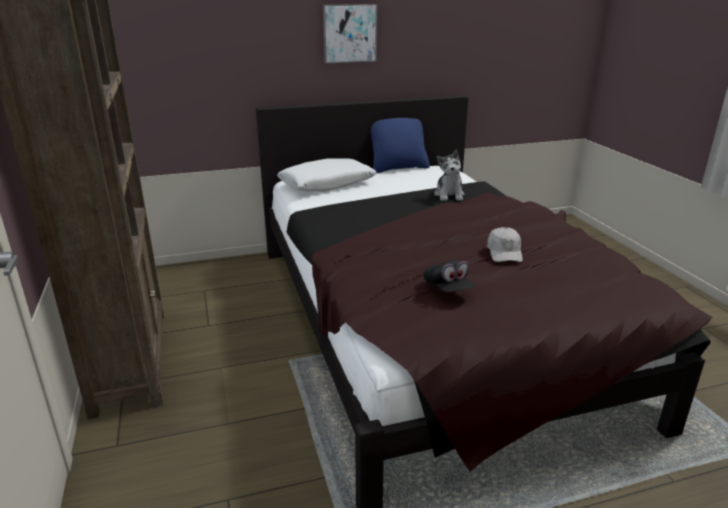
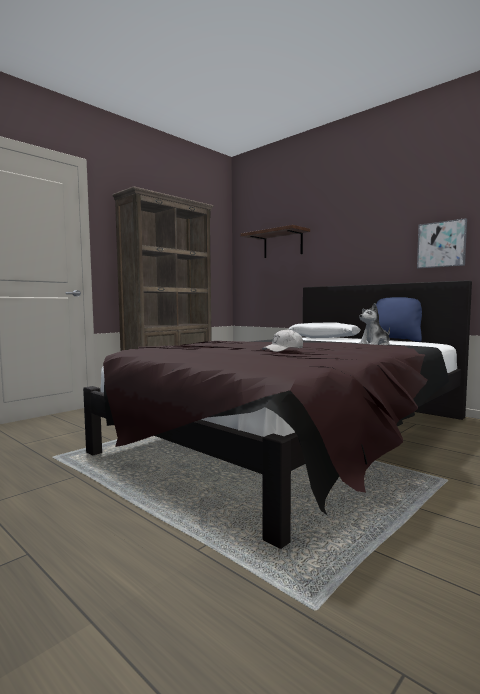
camera: 60 degrees right, 20 degrees down
(192, 32) = (283, 244): none -> shelf
(349, 33) = (371, 236): picture -> picture (441, 244)
(447, 289) = (202, 348): black cap -> none

